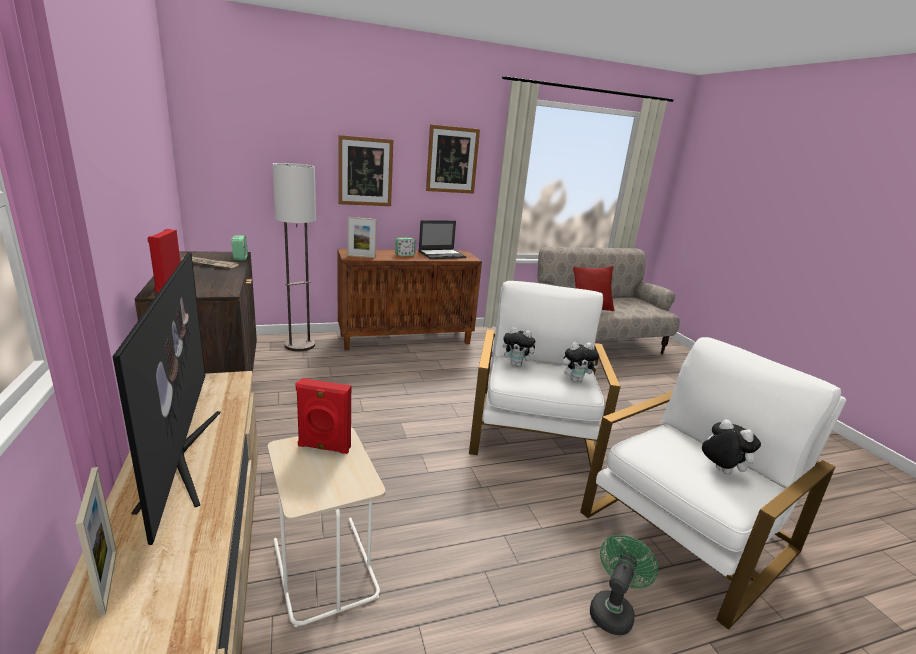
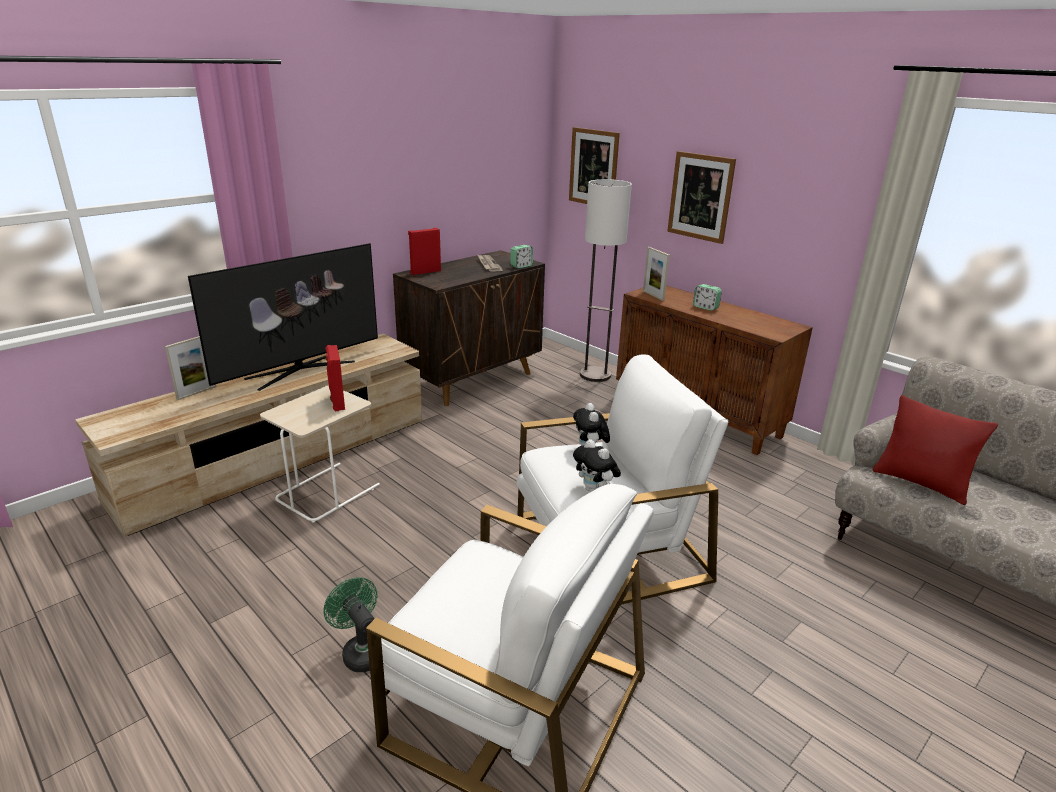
camera: 65 degrees right, 5 degrees up
(442, 254) = (754, 320): laptop -> none
(452, 160) = (811, 191): picture -> picture (593, 168)
(613, 610) = (360, 651): green fan -> green fan turned 135 degrees counterclockwise
(720, 471) = (474, 613): plush toy -> none

